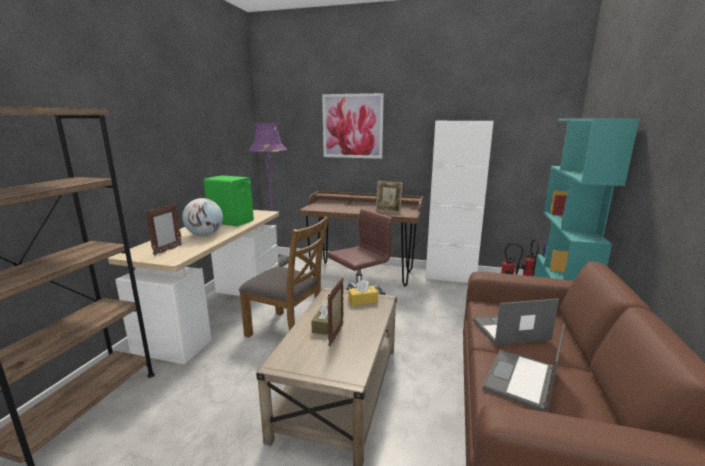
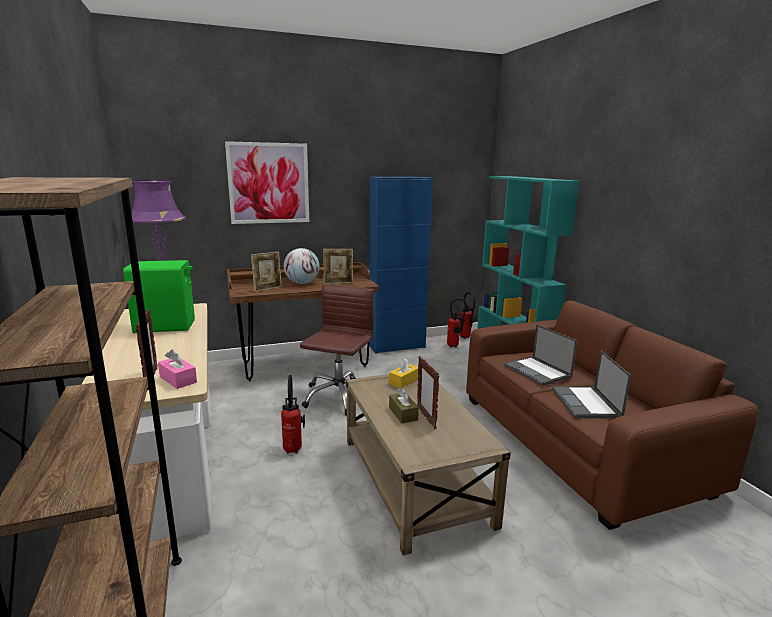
camera: 35 degrees left, 0 degrees up
(177, 254) = (178, 379): none -> pink tissue box
(205, 235) = (164, 349): globe -> globe (302, 283)
(287, 331) = (294, 448): brown chair -> fire extinguisher
(331, 208) = (268, 289): none -> picture frame
(450, 277) = (396, 346): white cabinet -> blue cabinet
(509, 330) = (538, 371): laptop -> laptop turned 75 degrees counterclockwise

